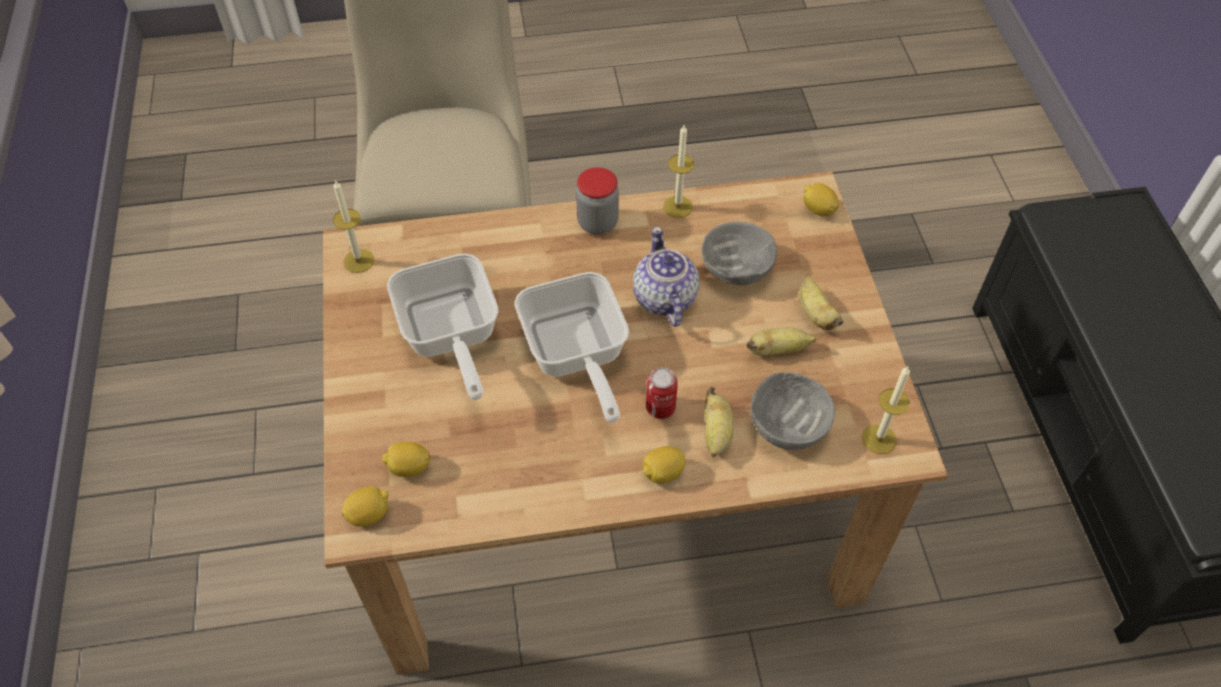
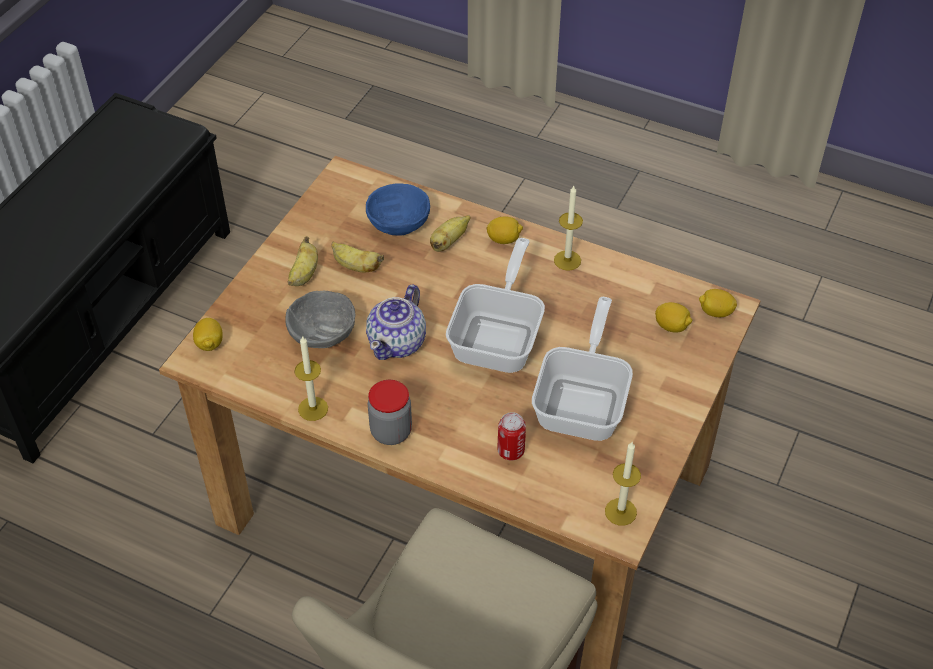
camera: 145 degrees left, 5 degrees down
(660, 407) = (470, 274): can -> can (511, 451)
(787, 425) = (399, 224): grey bowl -> blue bowl
(879, 439) = (352, 189): candle -> candle (567, 260)

